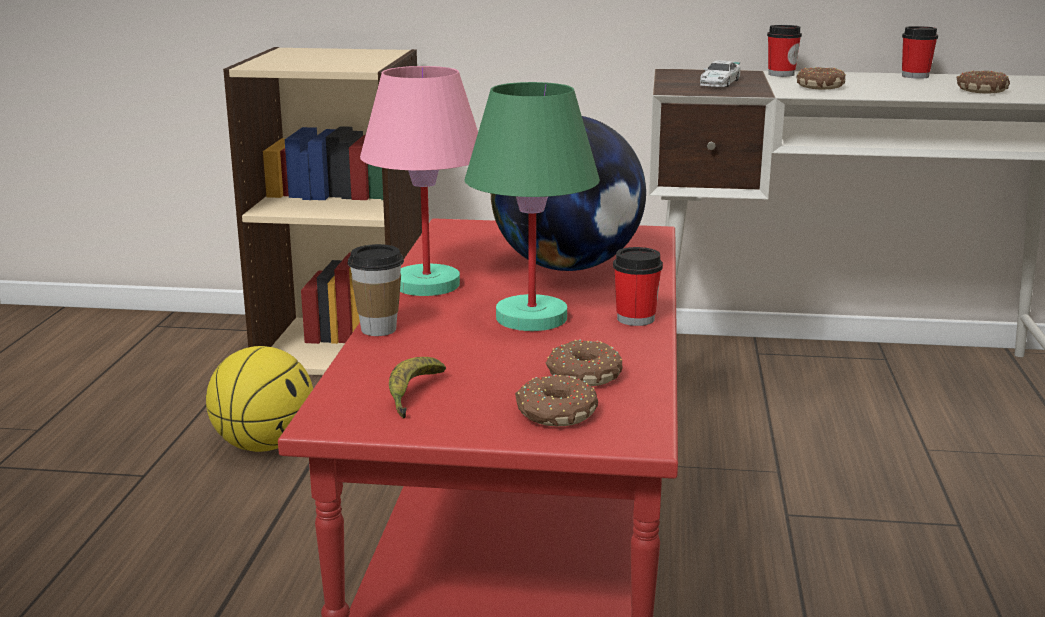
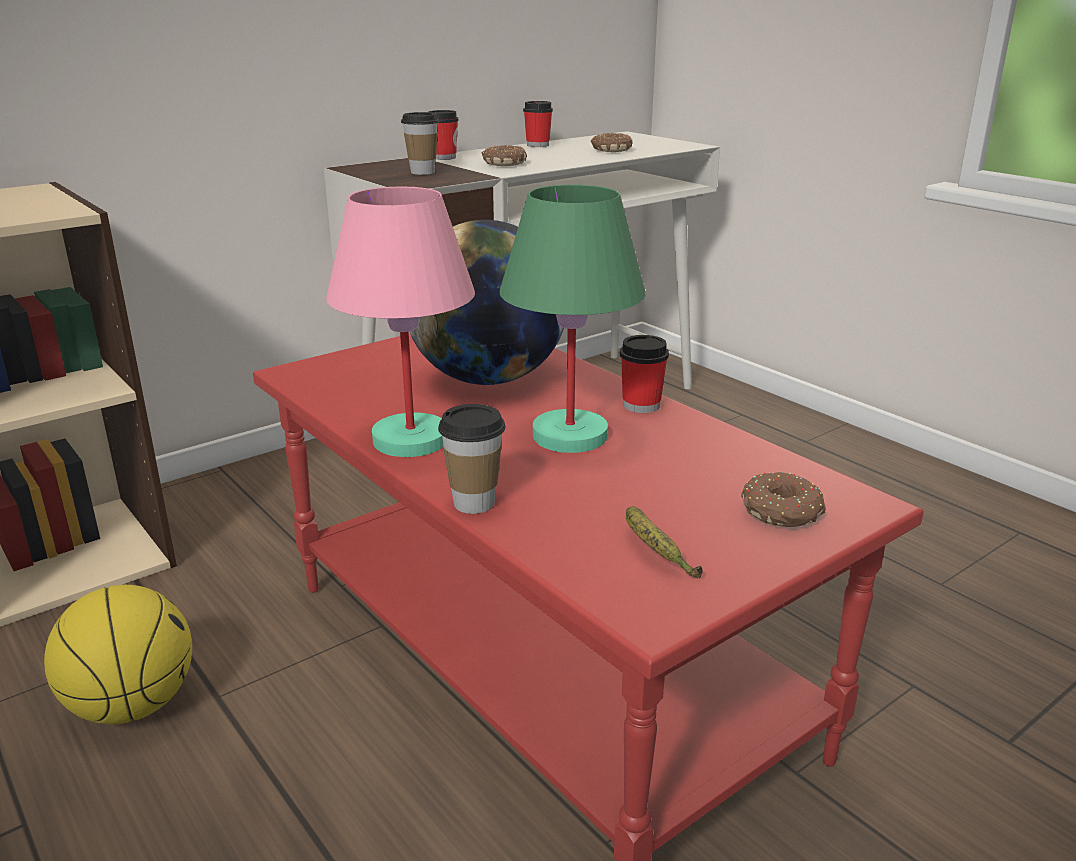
camera: 45 degrees left, 5 degrees up
(582, 375) = (720, 469): donut -> none
(719, 83) = (422, 172): toy car -> cup

